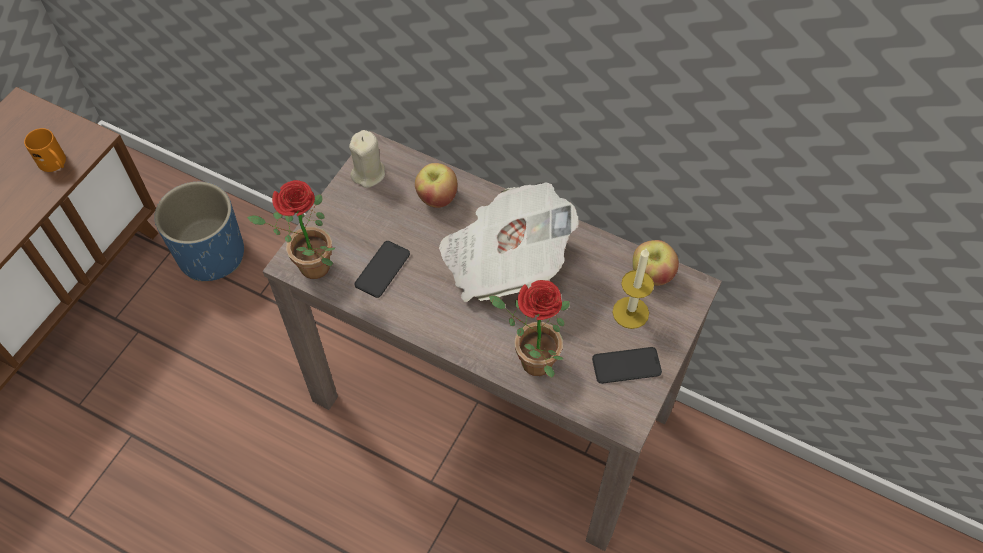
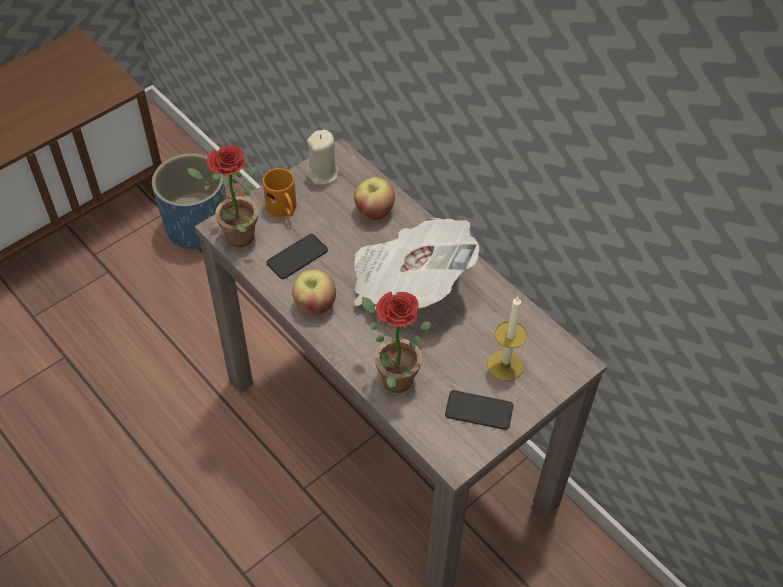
camera: 20 degrees right, 5 degrees down
(56, 164) = (82, 98): orange mug -> orange mug (284, 209)
(651, 274) = (541, 339): apple -> apple (315, 304)

